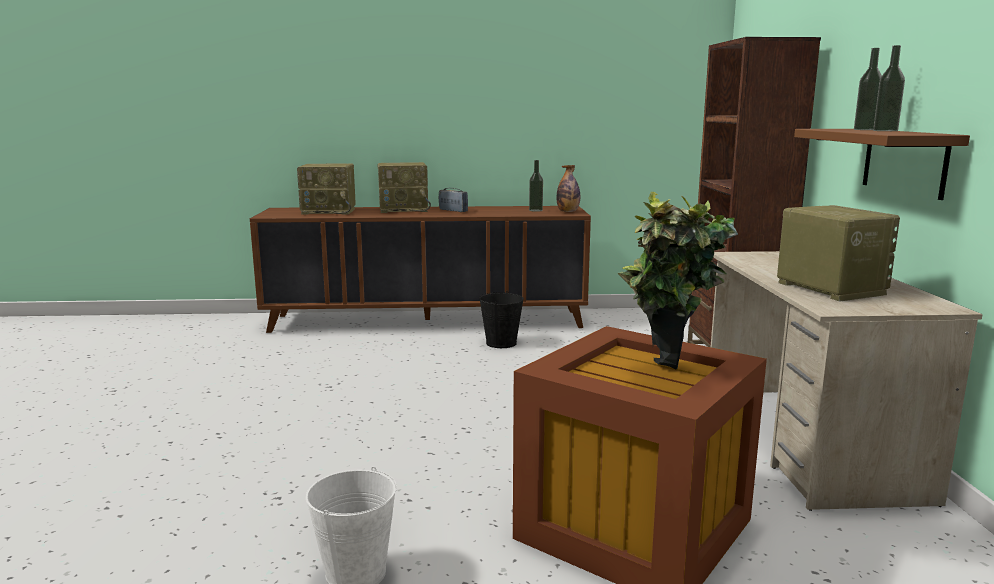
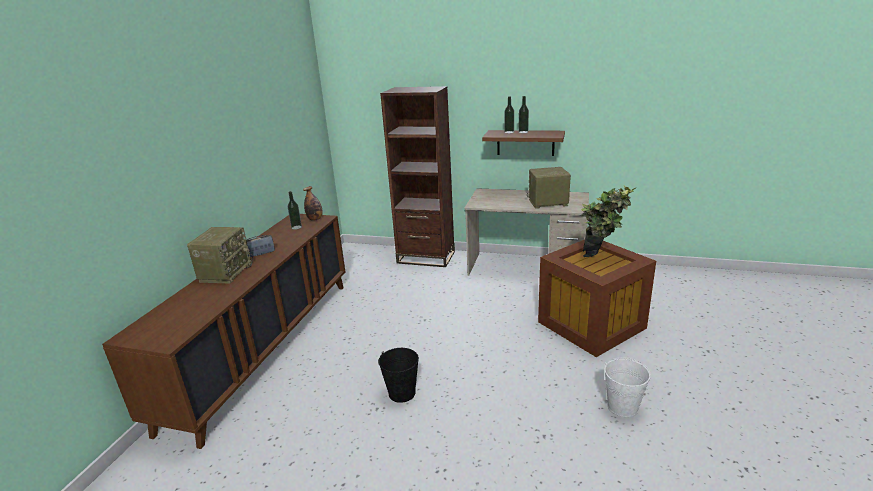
camera: 70 degrees left, 10 degrees up
(330, 211) = (187, 307): radio -> none
(501, 343) = (346, 322): black bucket -> black bucket (402, 393)

